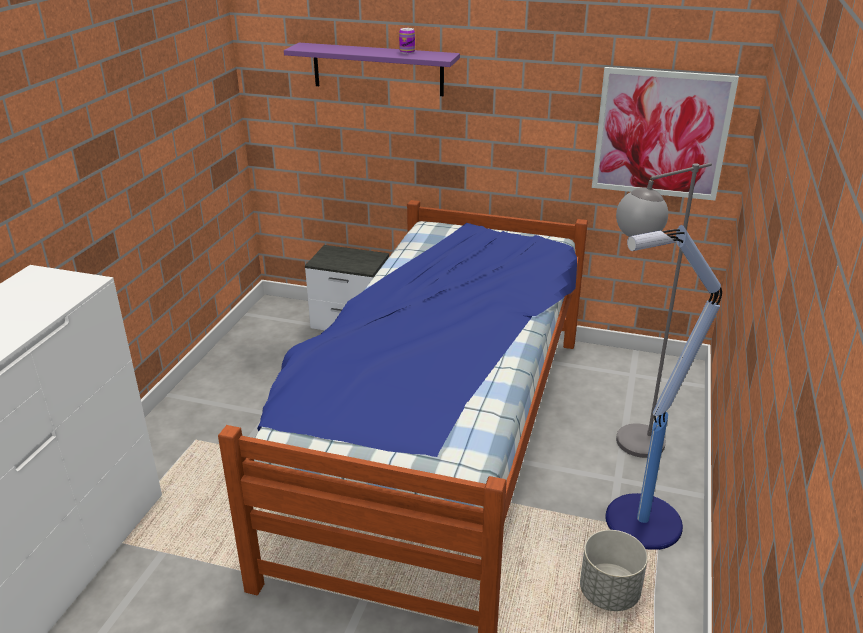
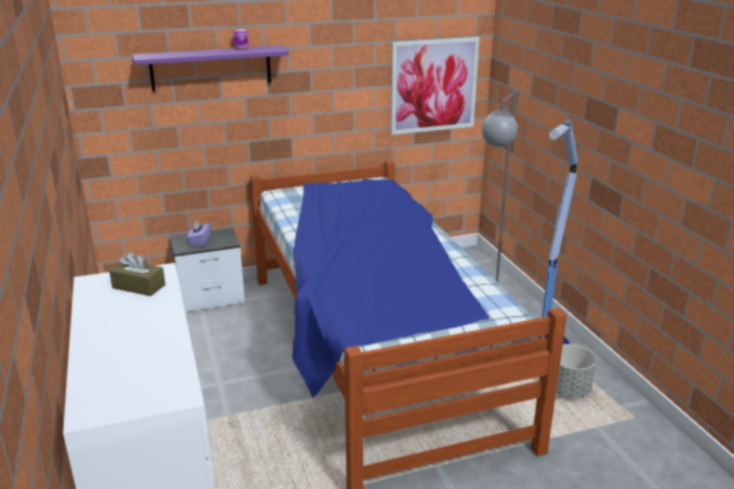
camera: 35 degrees left, 5 degrees down
(52, 291) = (139, 286): none -> brown tissue box
(341, 259) = (200, 242): none -> purple tissue box

